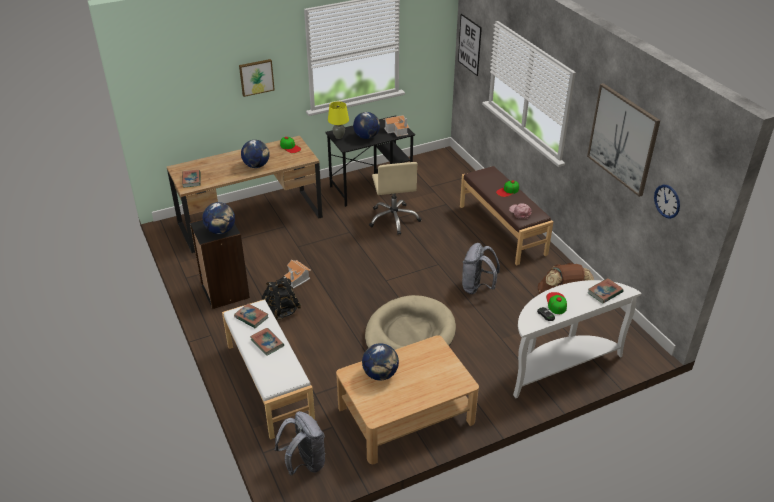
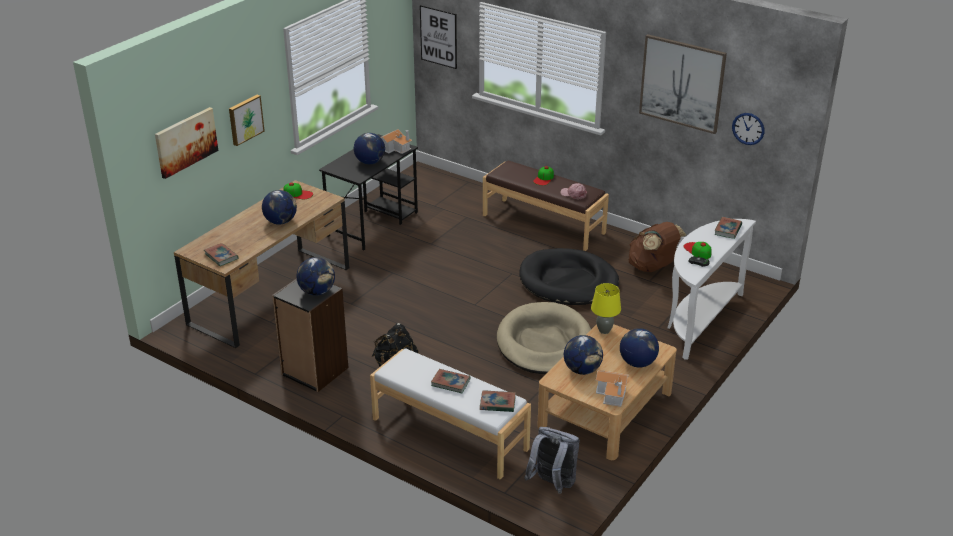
camera: 30 degrees left, 5 degrees down
(191, 83) = (186, 142): none -> picture
(251, 317) = (410, 367): book -> book (497, 403)
(297, 279) = (382, 334): toy house -> toy house (612, 394)
(339, 137) = (340, 170): yellow table lamp -> yellow table lamp (604, 330)
(394, 219) = (427, 246): beige office chair -> none
(432, 387) = (637, 363): none -> globe
(477, 287) = (568, 281): grey backpack -> black dog bed

